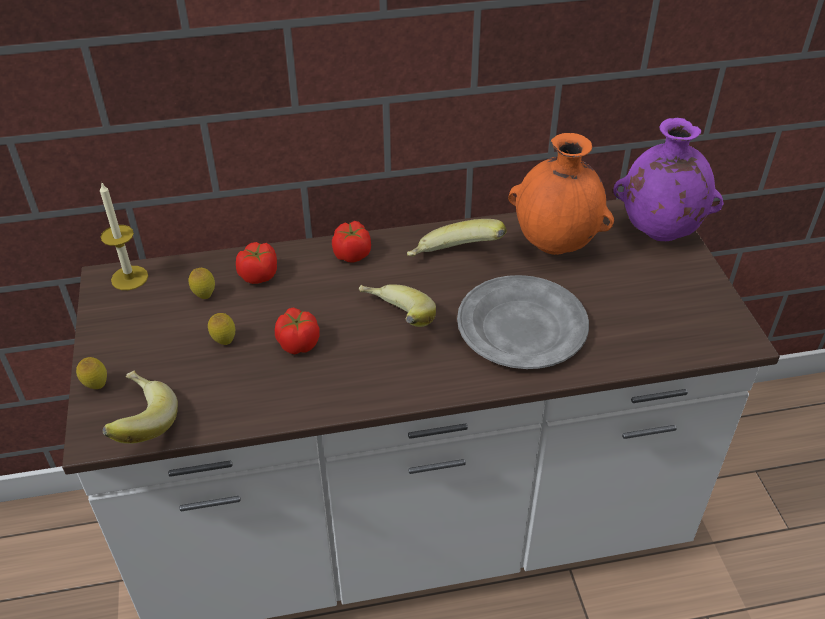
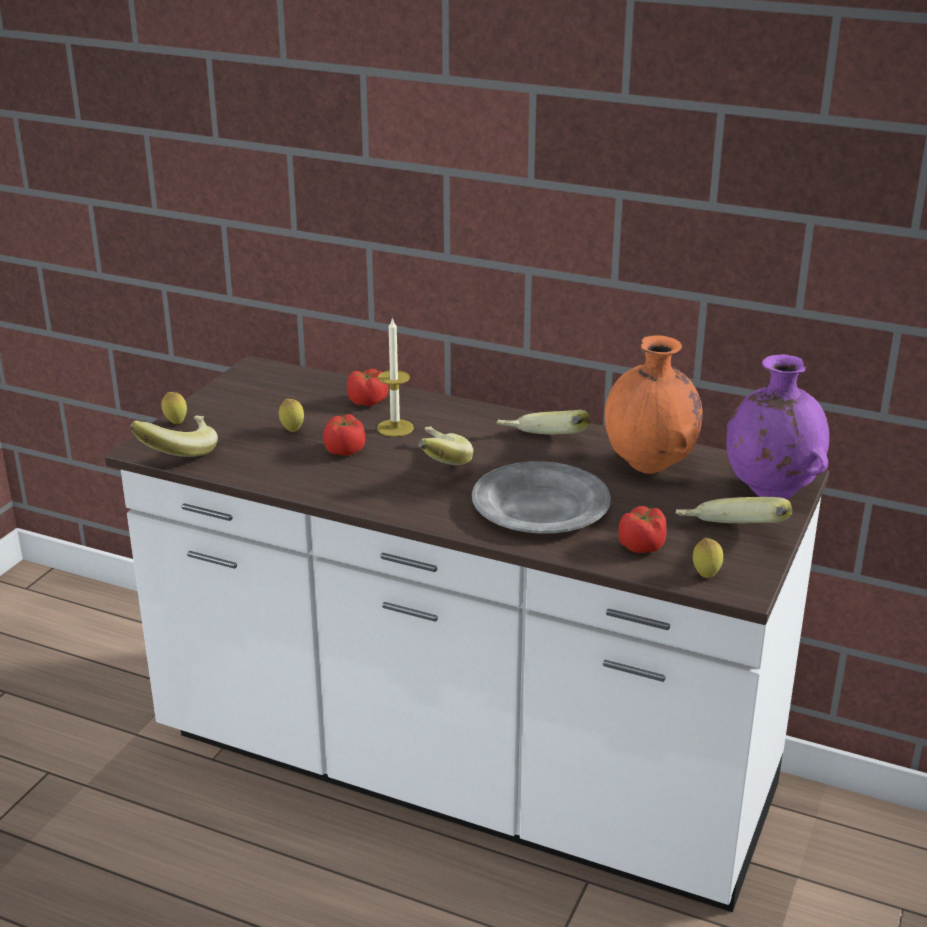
camera: 35 degrees right, 15 degrees down
(129, 278) = (271, 372): candle -> candle (395, 428)
(204, 295) = (312, 399): lemon -> lemon (706, 575)
(352, 254) = (459, 413): tomato -> tomato (642, 546)
(681, 291) = (730, 537): none -> banana

